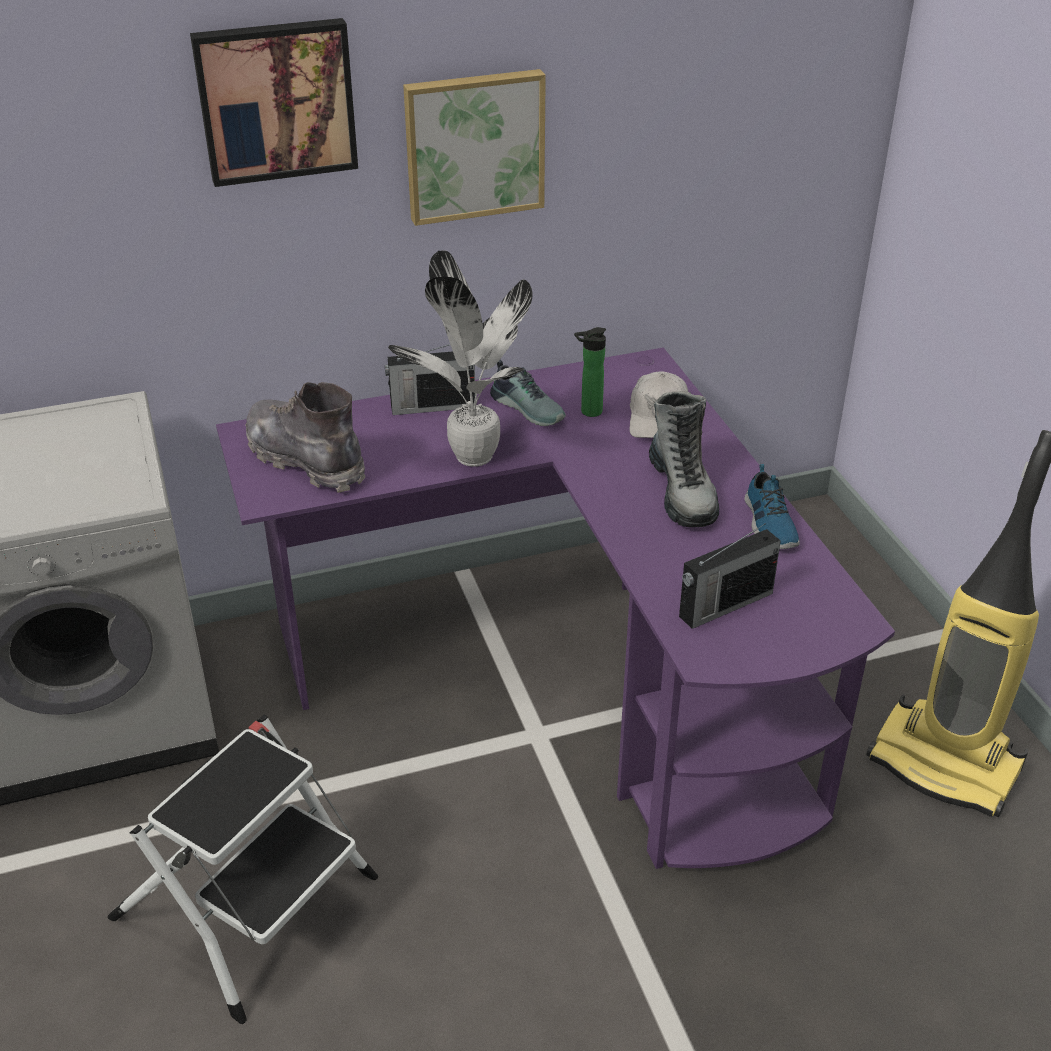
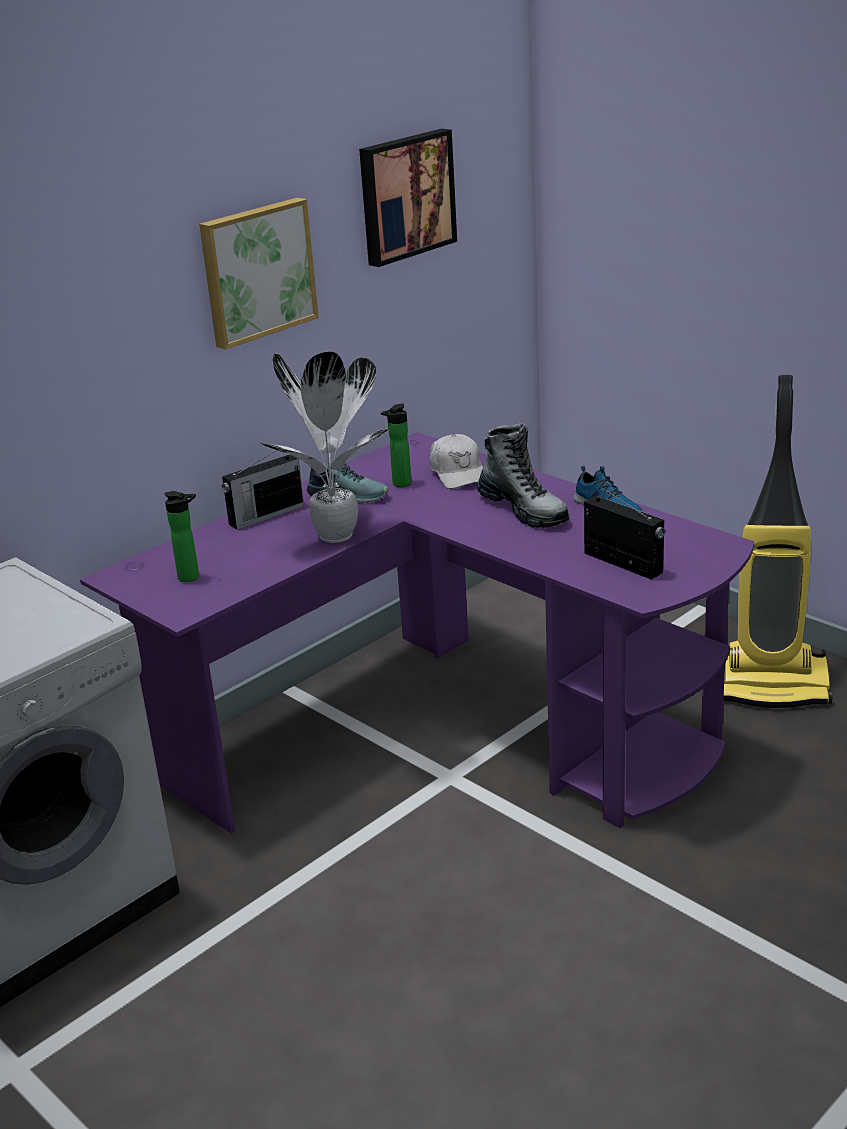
camera: 25 degrees left, 10 degrees down
(245, 903) = (299, 988): step ladder -> none
(276, 100) = (102, 251): picture -> picture (405, 196)
(305, 460) = (192, 577): grey boot -> bottle
(724, 605) = (624, 563): radio -> radio turned 75 degrees counterclockwise

